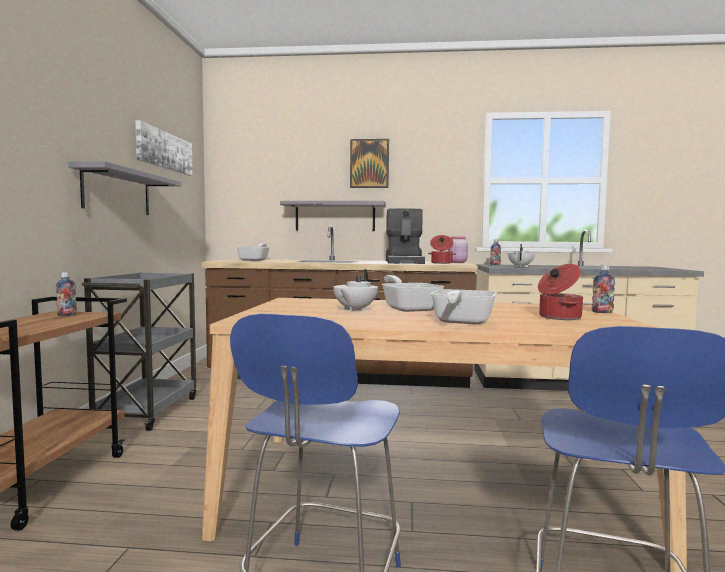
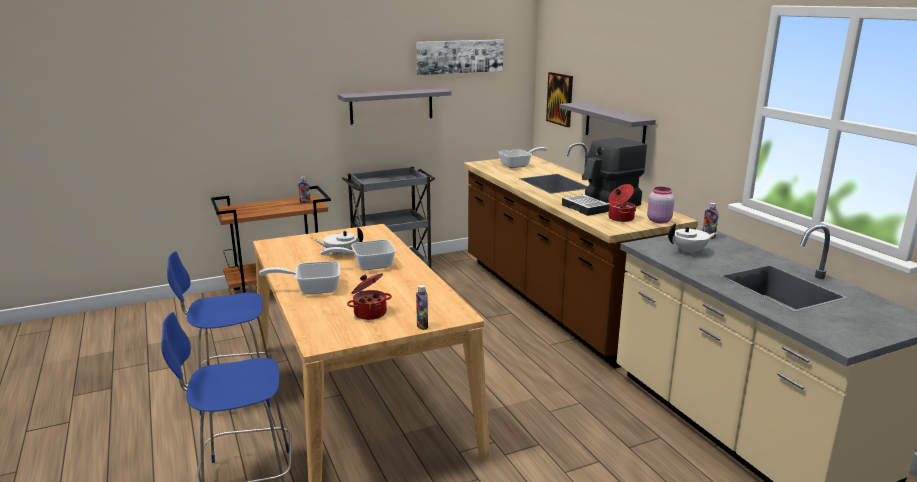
camera: 60 degrees right, 15 degrees up
(369, 163) = (646, 67): picture -> picture (560, 99)
(409, 308) = (367, 265): frying pan -> frying pan turned 150 degrees counterclockwise

